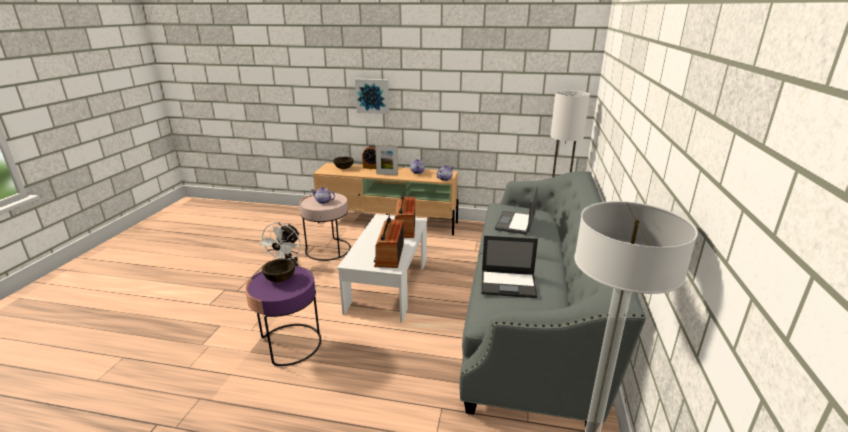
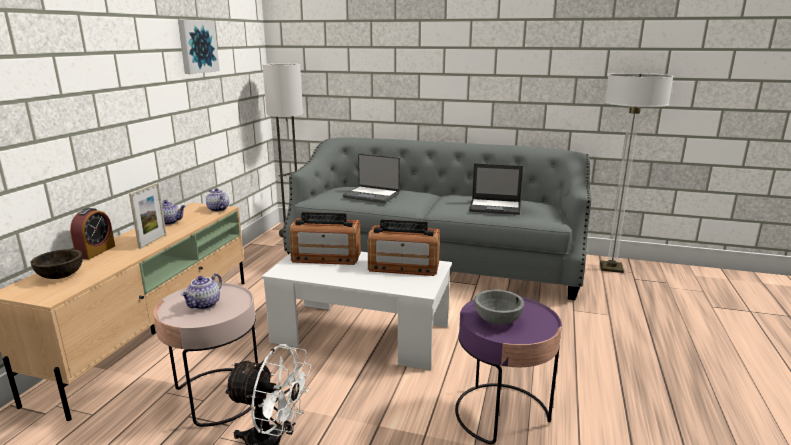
camera: 85 degrees left, 5 degrees down
(280, 279) = (497, 320): brown bowl -> grey bowl
(372, 96) = (49, 112): picture -> picture (197, 46)
(509, 284) = (495, 207): laptop -> laptop turned 90 degrees clockwise

